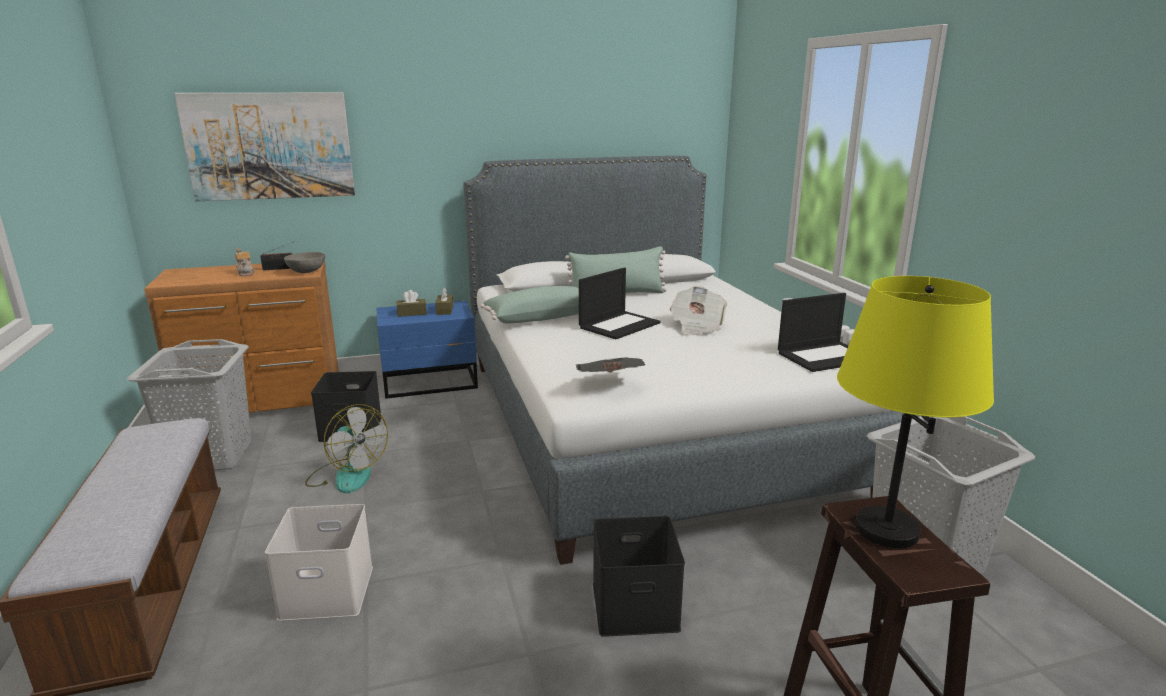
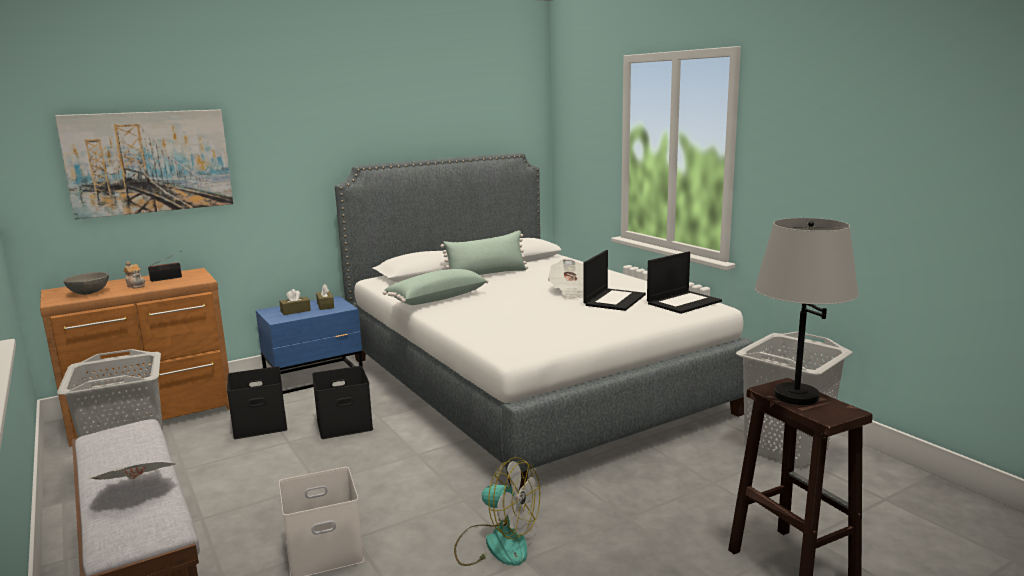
camera: 15 degrees left, 5 degrees down
(307, 272) = (199, 279): grey bowl -> grey bowl (89, 293)
(347, 475) = (282, 461): fan -> fan (496, 544)
(609, 384) = (534, 338): newspaper -> newspaper (137, 490)
(619, 325) = (508, 297): laptop -> laptop (614, 299)
(636, 605) = (591, 512): black storage box -> black storage box (345, 423)
(885, 529) = (795, 396): yellow table lamp -> grey table lamp

